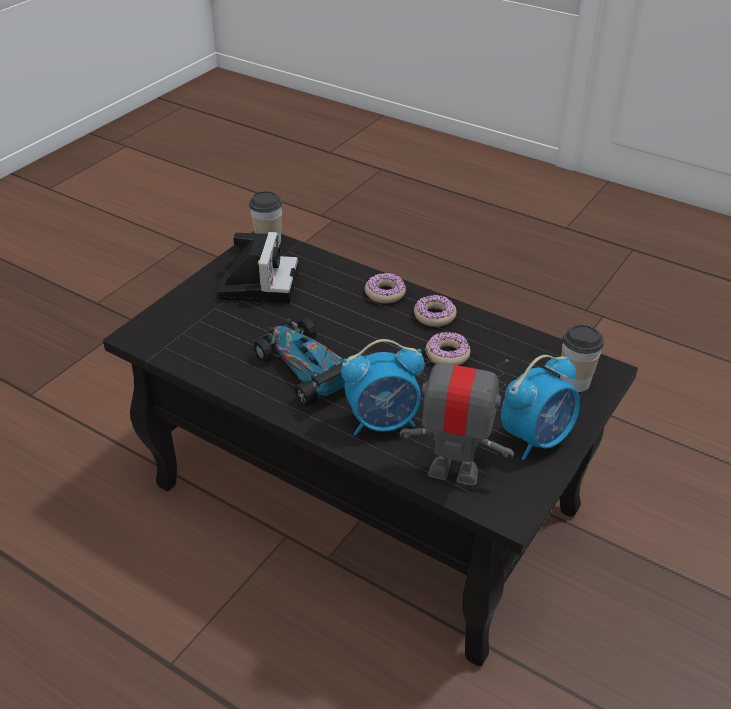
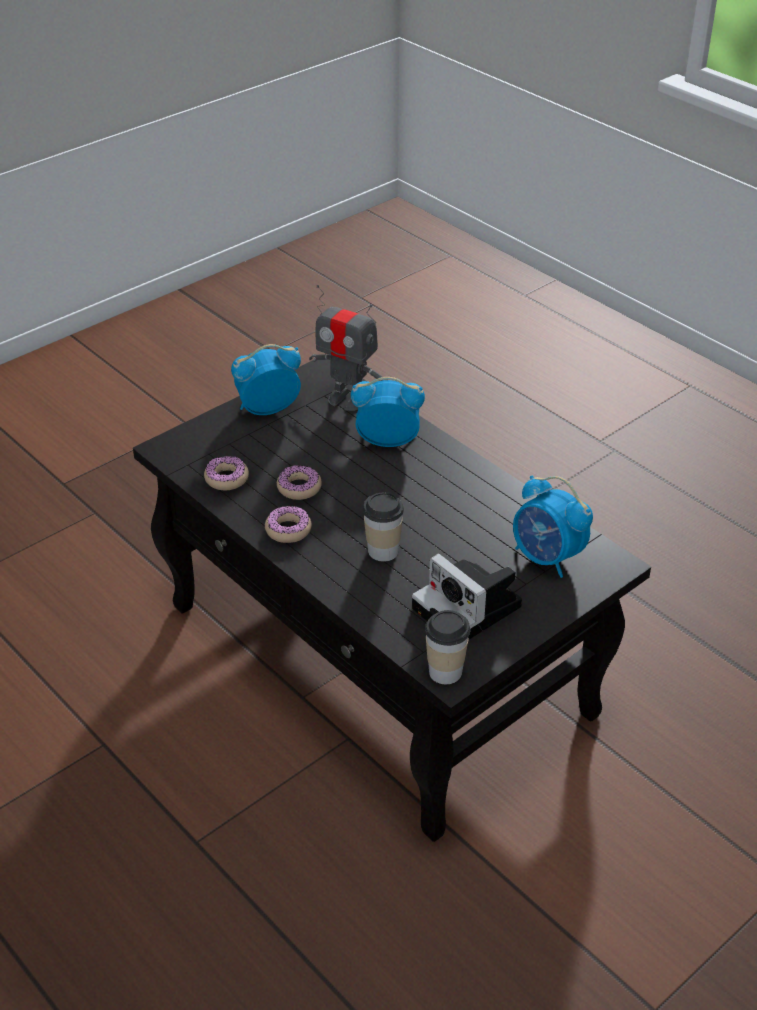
camera: 165 degrees left, 0 degrees up
(197, 330) = (547, 558): none -> alarm clock
(258, 282) = (470, 609): camera -> camera turned 60 degrees counterclockwise
(309, 369) = (438, 497): toy car -> none
(385, 293) = (328, 567): donut -> donut (226, 478)
(574, 382) = (200, 444): cup -> cup (383, 551)

